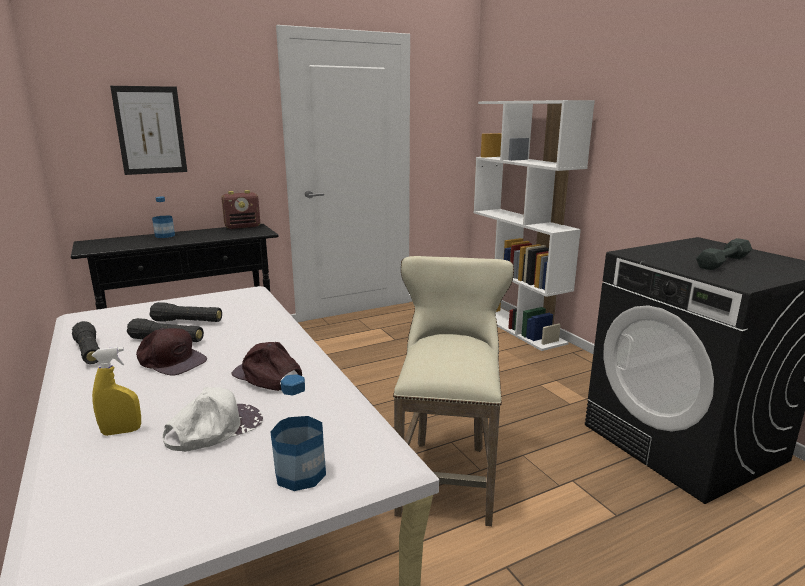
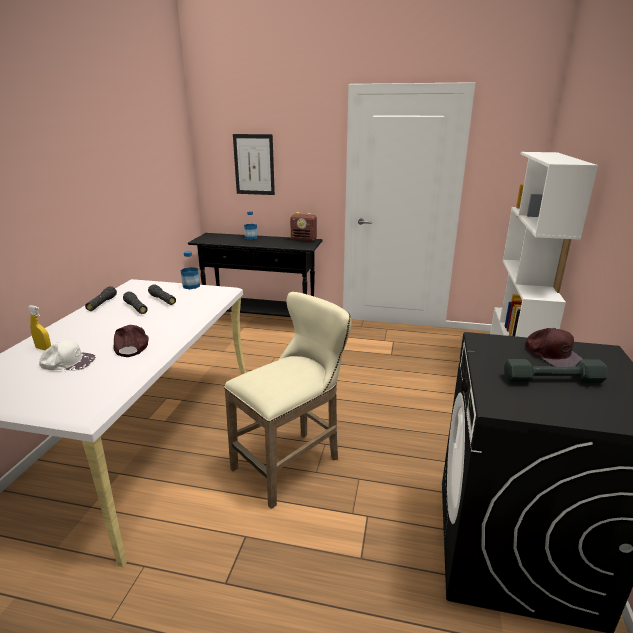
camera: 40 degrees right, 5 degrees up
(171, 360) = (117, 320): brown cap -> brown cap (552, 354)
(300, 474) = (50, 399): bottle -> bottle (191, 286)

